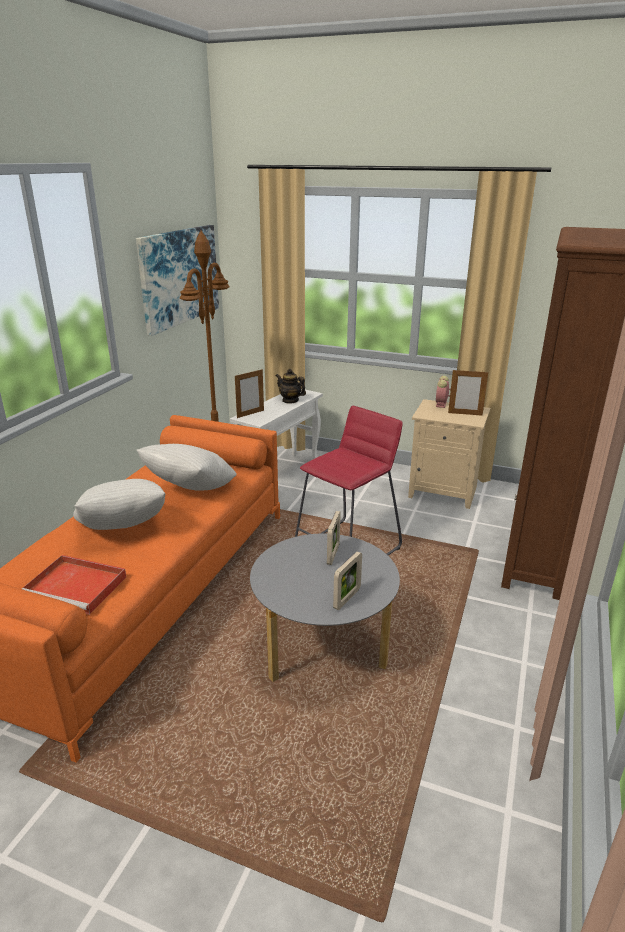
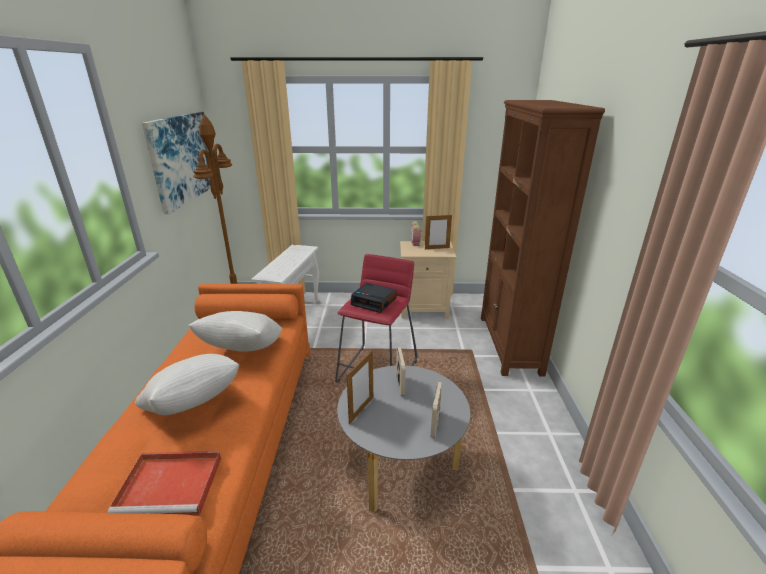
camera: 20 degrees left, 0 degrees up
(250, 414) = (267, 272): picture frame -> picture frame (361, 410)
(290, 400) = (295, 256): teapot -> none
(345, 462) = (374, 302): none -> alarm clock

